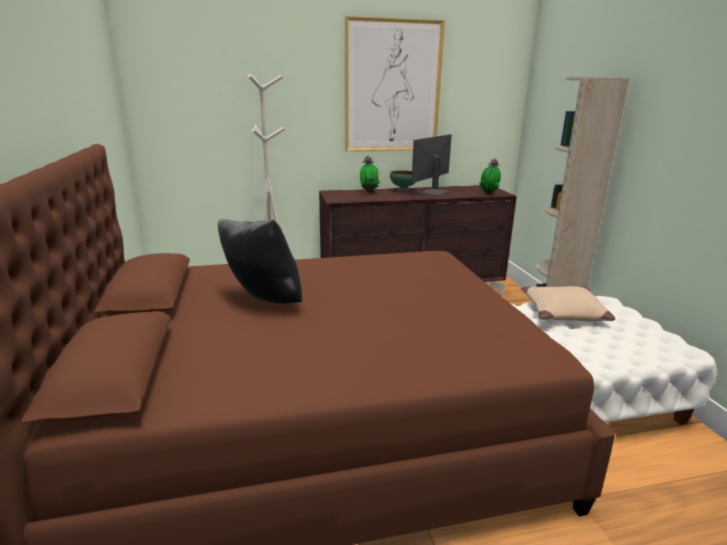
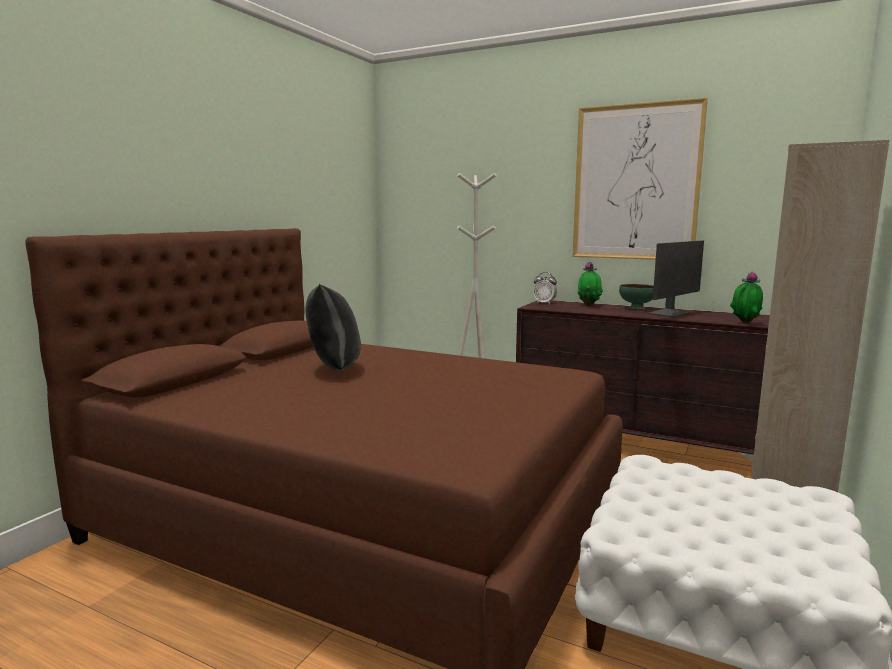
camera: 40 degrees right, 10 degrees down
(334, 194) = (544, 303): none -> alarm clock
(434, 192) = (670, 313): monitor -> monitor turned 150 degrees clockwise
(564, 313) = (716, 486): beige pillow -> none

